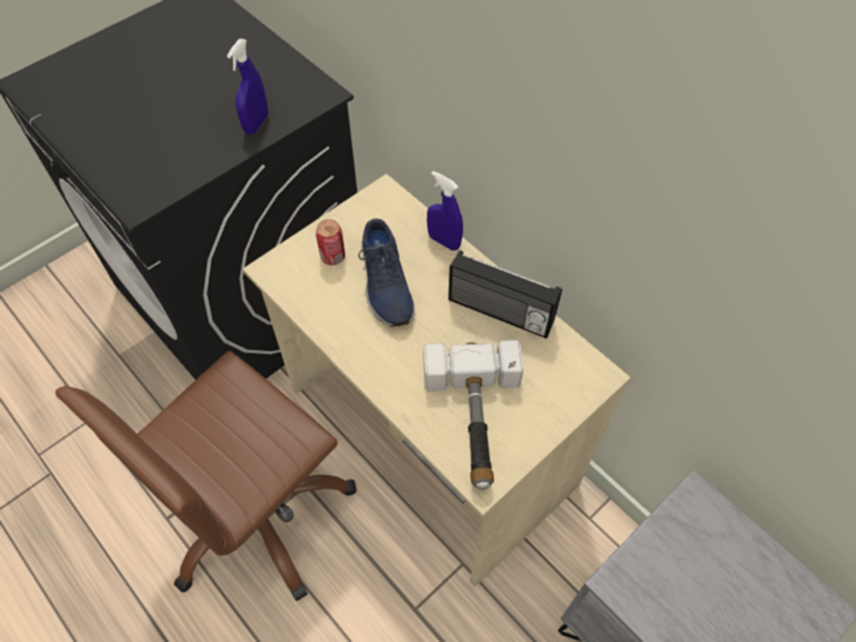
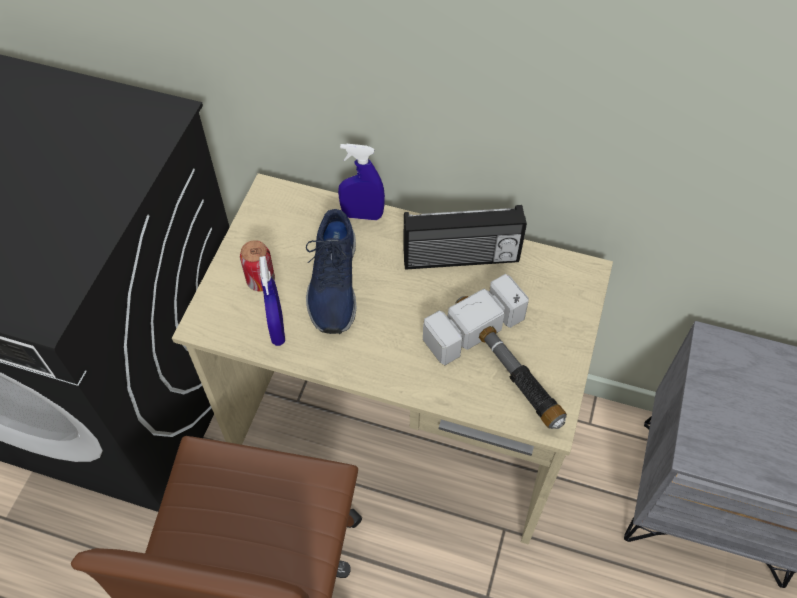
camera: 30 degrees left, 0 degrees up
(256, 124) = (117, 174): blue spray bottle -> blue spray bottle (277, 329)
(385, 284) = (333, 283): blue shoe -> blue shoe turned 45 degrees clockwise

